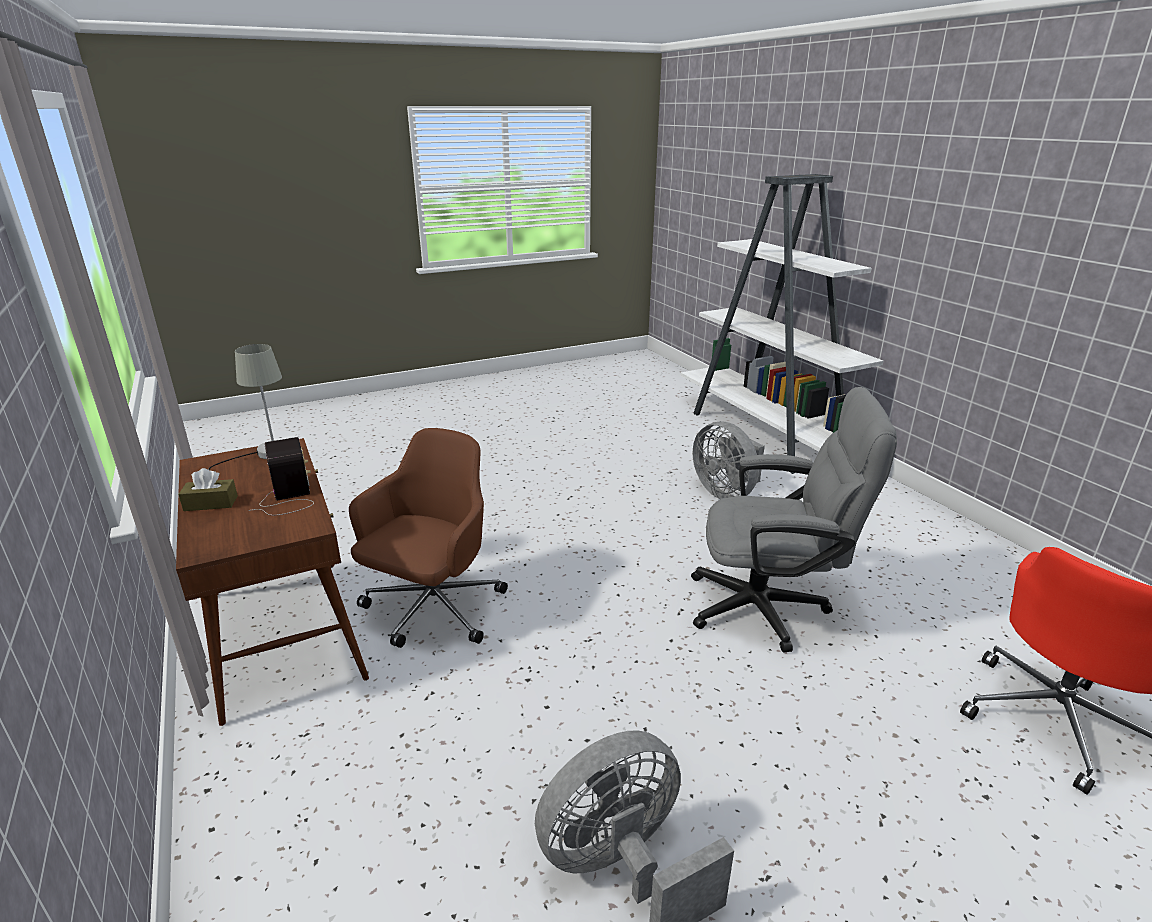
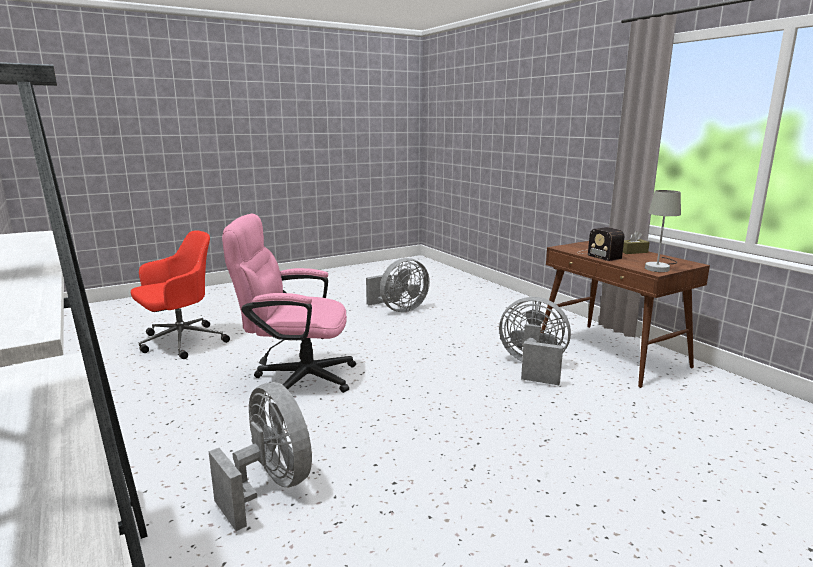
camera: 175 degrees right, 10 degrees down
(433, 610) = (533, 367): brown office chair -> grey fan
(771, 608) = (296, 377): grey office chair -> pink office chair

